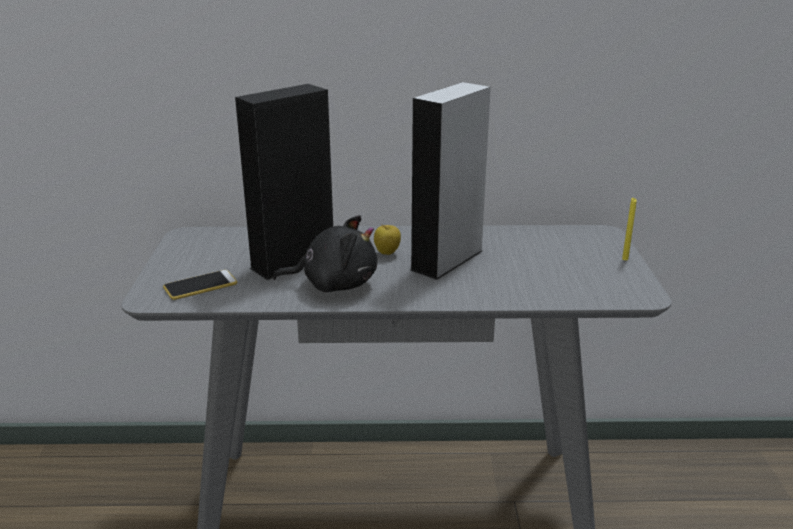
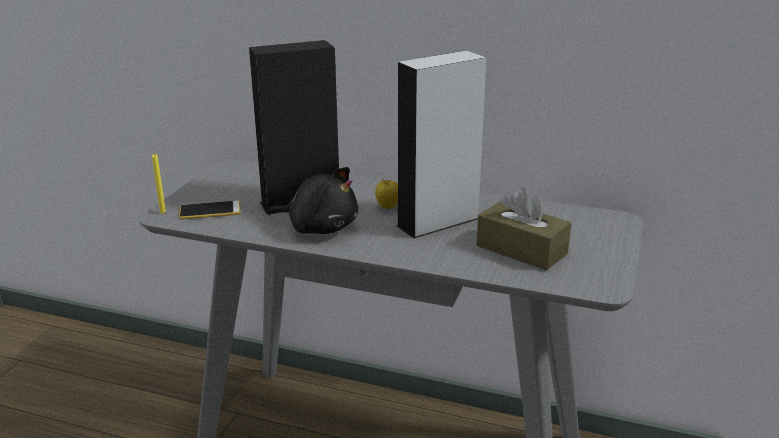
camera: 20 degrees right, 0 degrees up
(544, 274) = (521, 250): none -> brown tissue box
(625, 259) = (618, 249): yellow candle -> yellow candle (162, 212)

